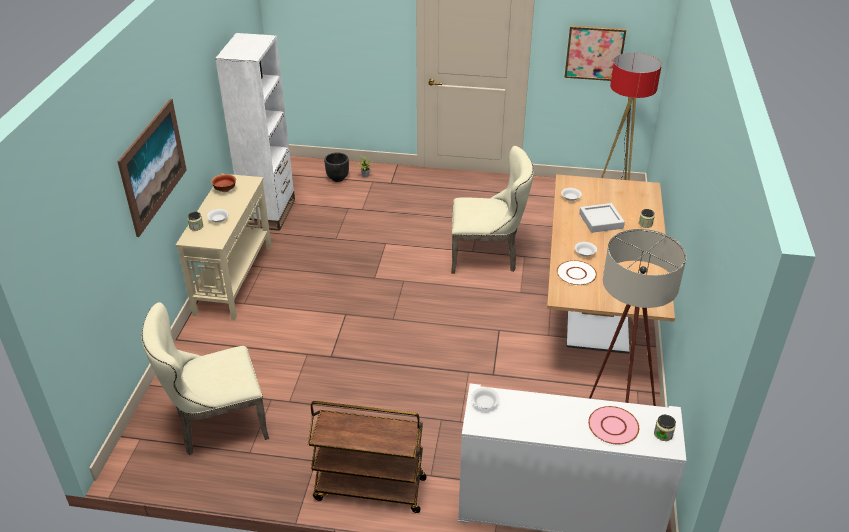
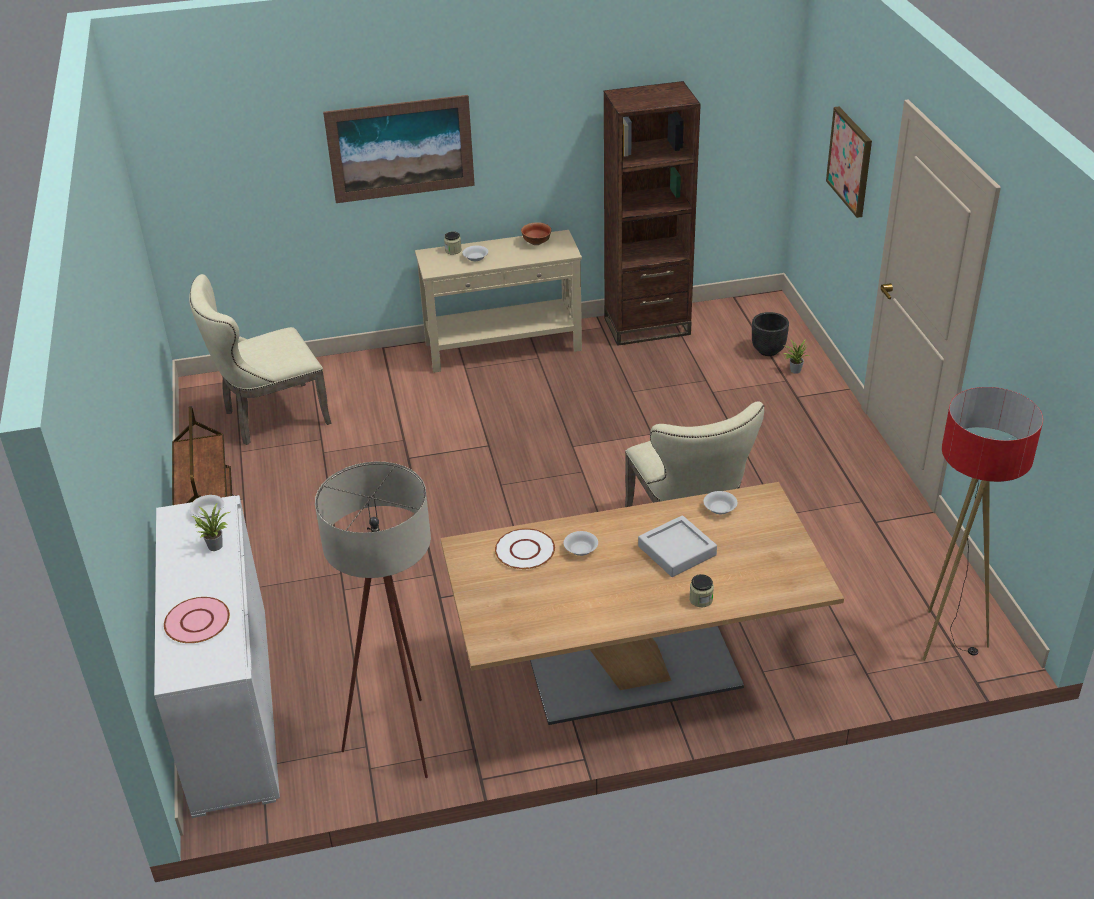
camera: 70 degrees right, 0 degrees up
(216, 425) = (269, 417): beige chair -> beige chair turned 75 degrees counterclockwise
(269, 213) = (647, 326): white bookcase -> brown bookcase
(526, 405) = (215, 545): none -> potted plant
(594, 52) = (1028, 375): picture -> picture (850, 161)
(663, 434) = (195, 667): jar -> none

